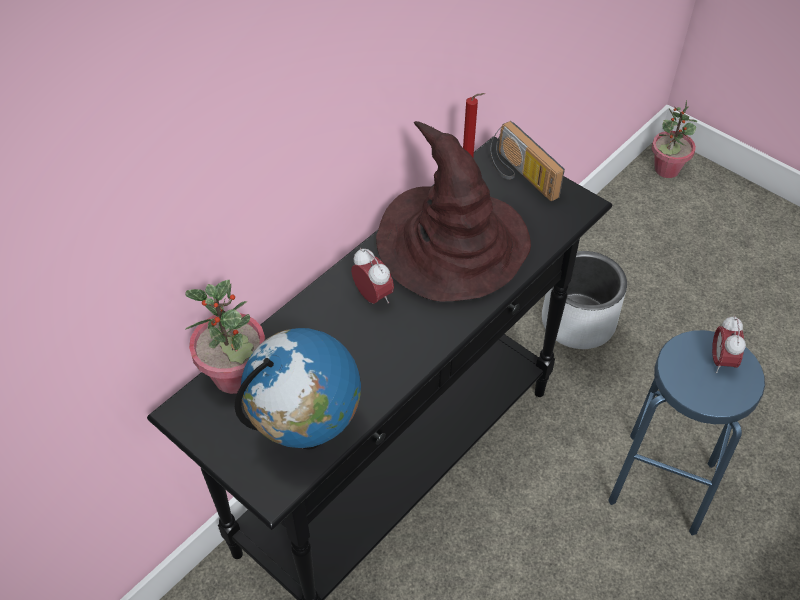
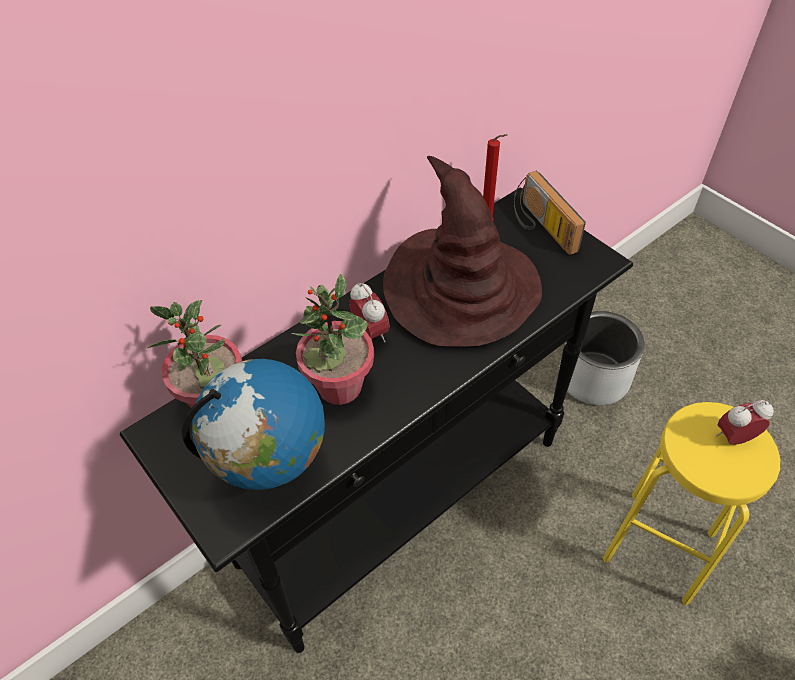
camera: 10 degrees right, 0 degrees up
(662, 483) = (659, 546): blue stool -> yellow stool
(666, 169) = (695, 244): potted plant -> potted plant (339, 386)
(721, 361) = (734, 437): alarm clock -> alarm clock turned 60 degrees clockwise

